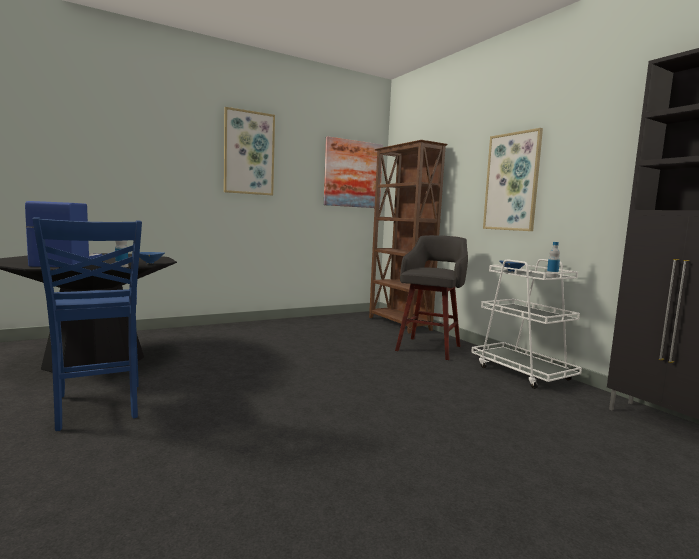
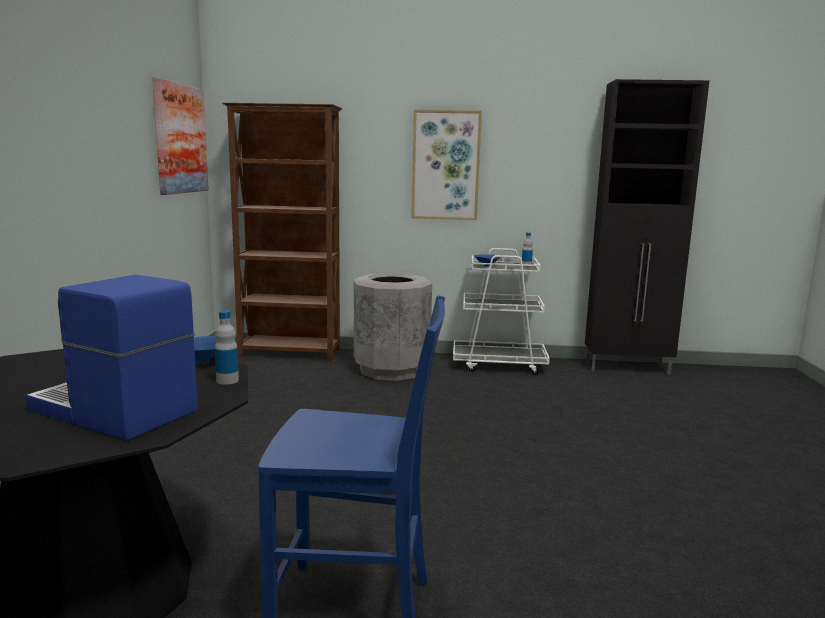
camera: 55 degrees left, 5 degrees up
(249, 153) = (76, 109): picture -> none
(429, 347) = (391, 369): grey stool -> grey trash can

